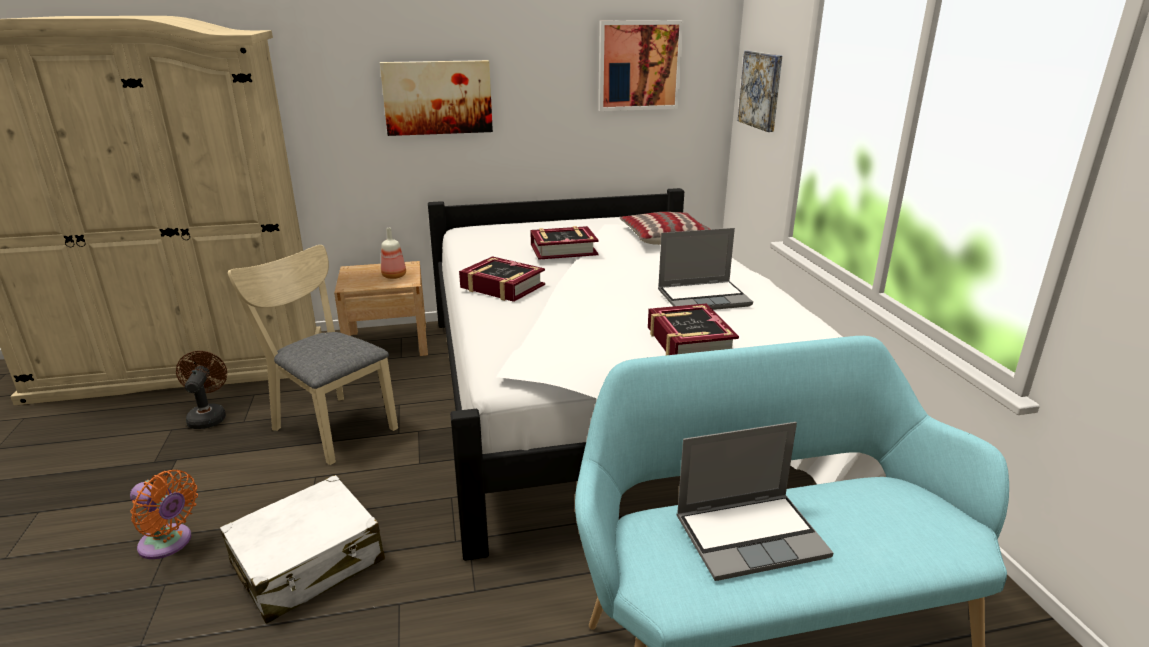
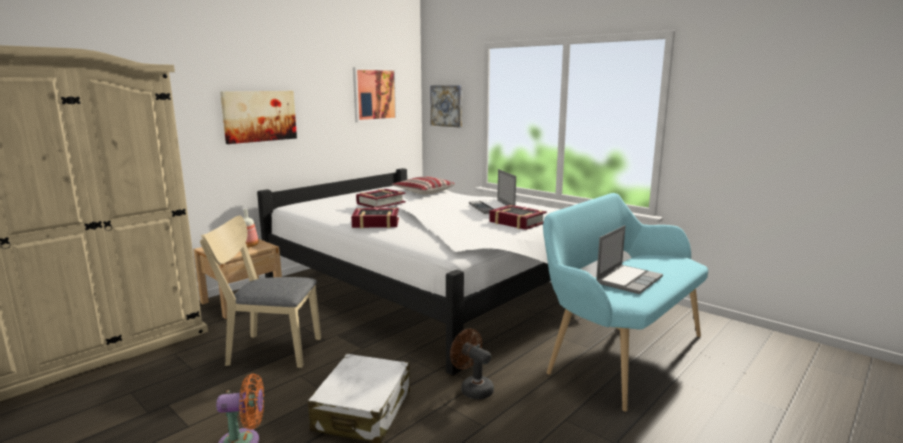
camera: 35 degrees left, 10 degrees down
(208, 416) = (153, 376): brown fan -> brown fan (472, 388)
(704, 298) = (492, 208): laptop -> laptop turned 120 degrees clockwise

